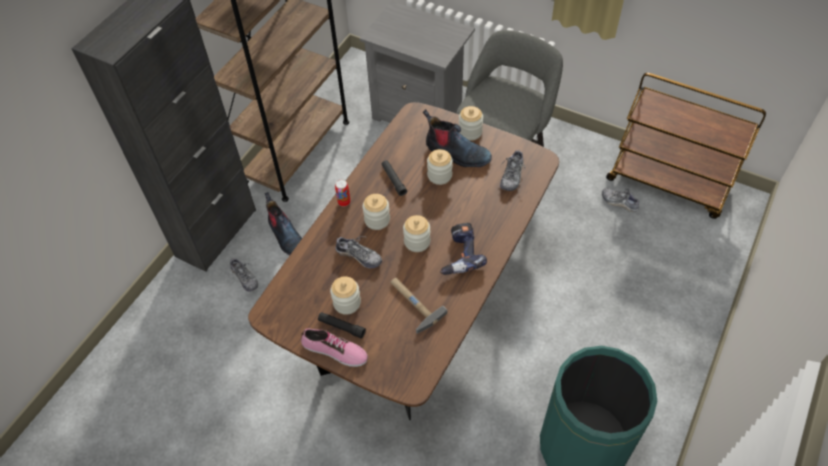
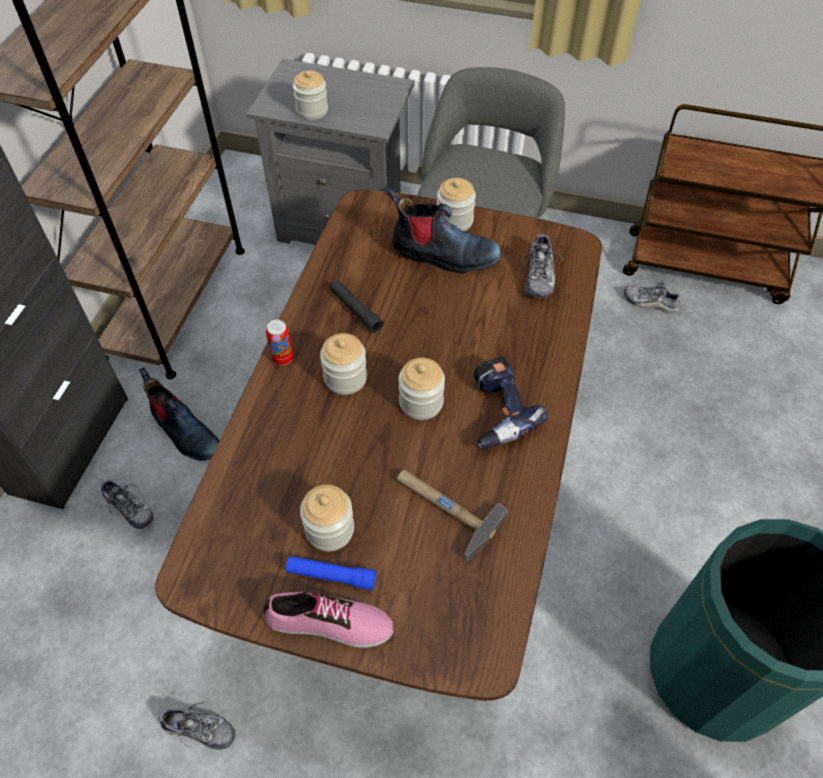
camera: 15 degrees left, 0 degrees up
(341, 327) = (331, 576): black flashlight -> blue flashlight
(359, 256) = (330, 444): shoe -> shoe (199, 729)
(439, 175) = (427, 292): jar -> jar (312, 110)

